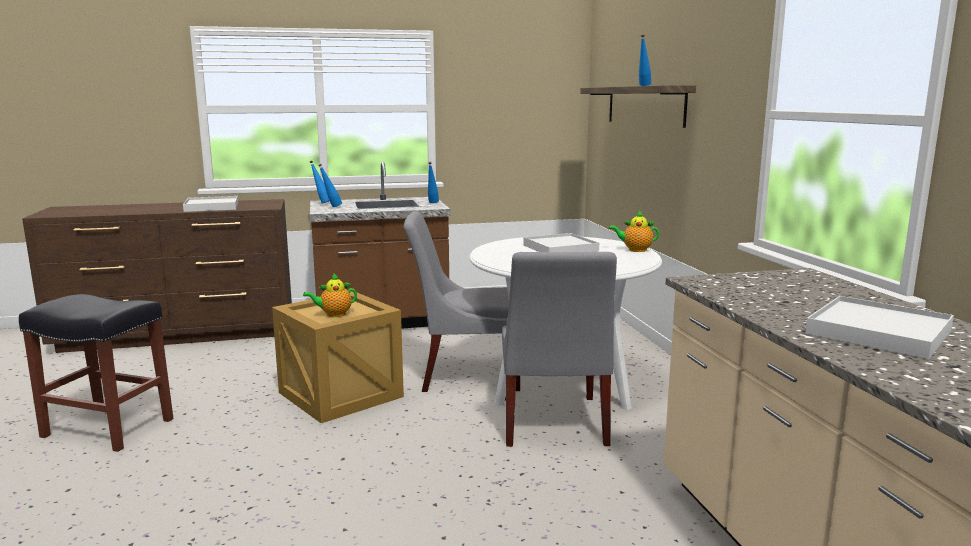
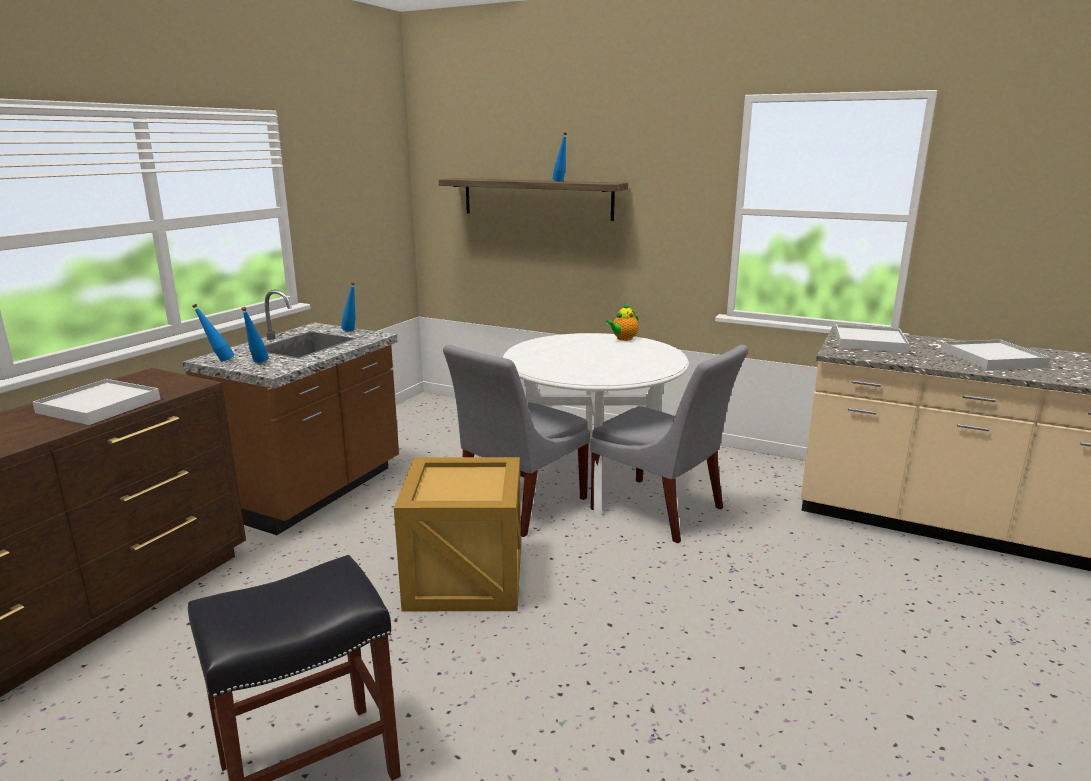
camera: 50 degrees left, 5 degrees up
(334, 314) = (468, 488): teapot -> none
(560, 248) = (575, 351): white tray -> white tray (869, 342)

